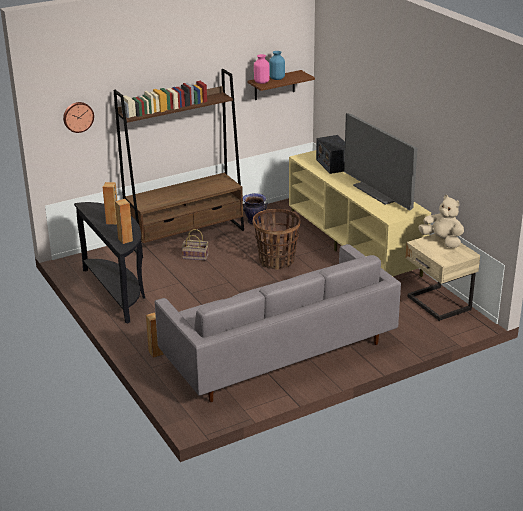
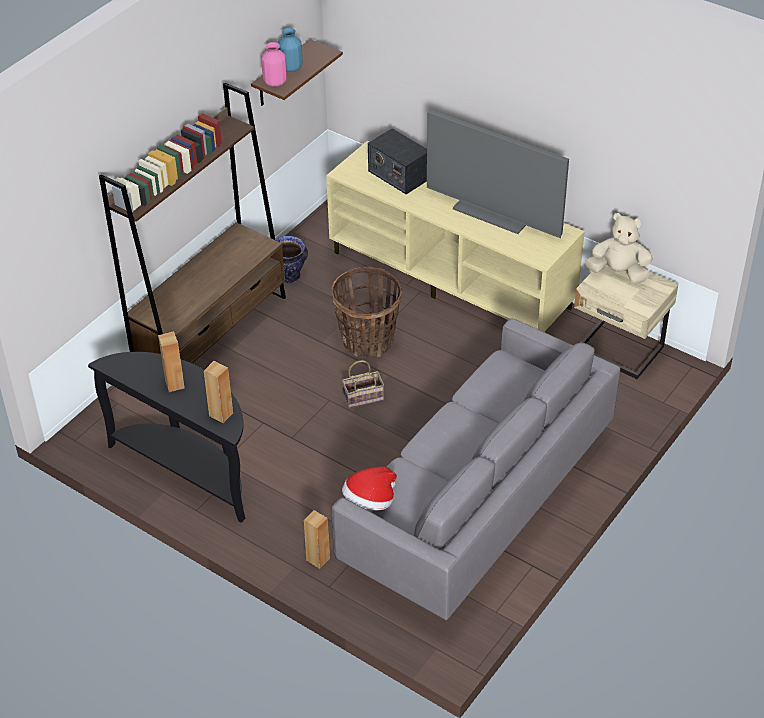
camera: 25 degrees left, 15 degrees up
(78, 116) = (56, 233): wall clock -> none
(189, 313) = (370, 501): none -> hat
(196, 256) = (252, 367): basket -> basket (364, 397)

